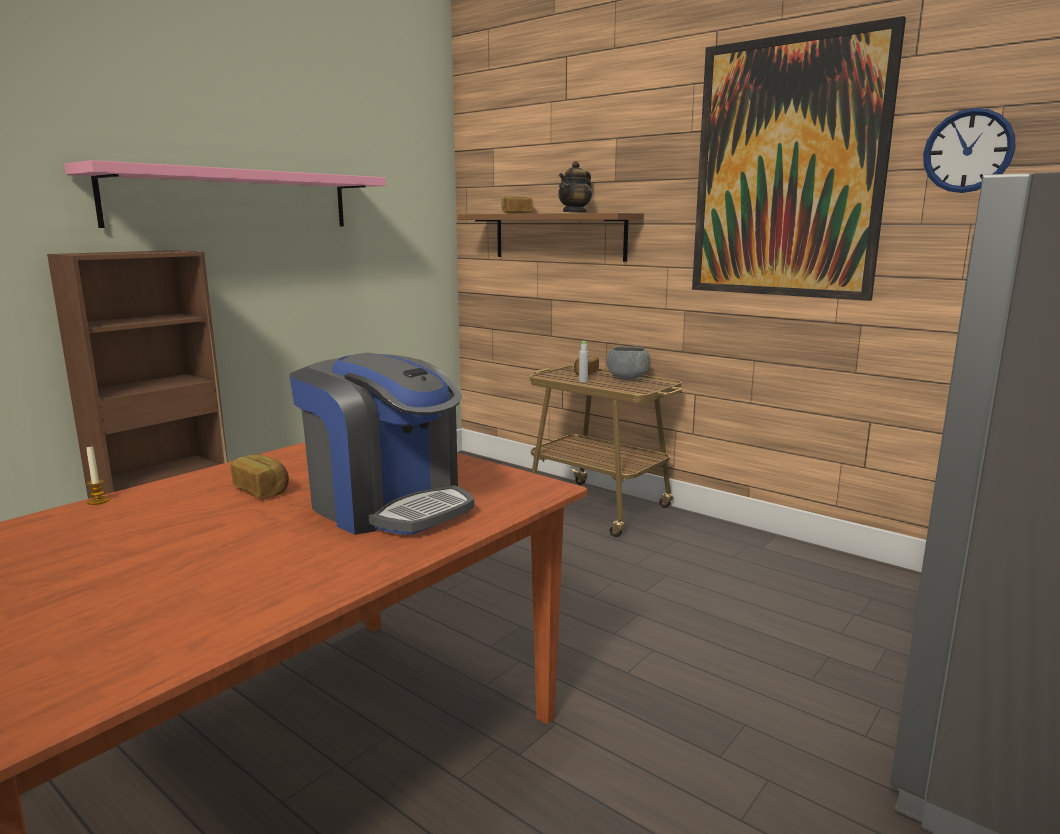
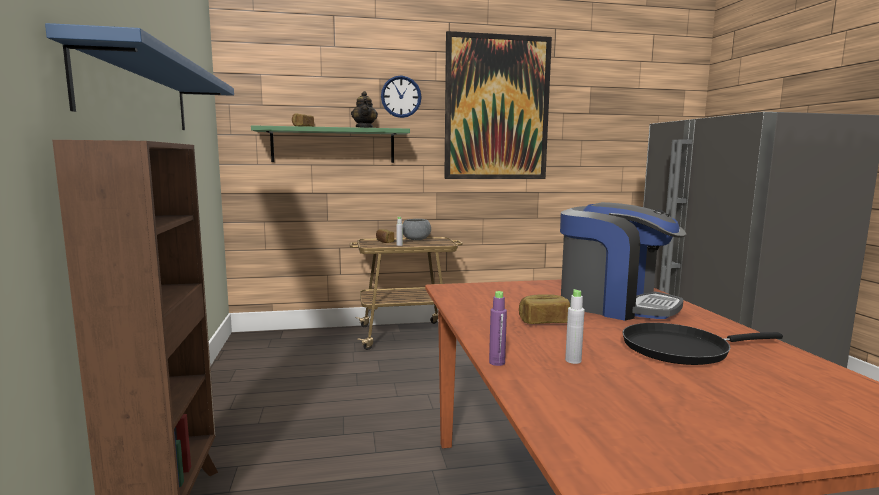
camera: 50 degrees left, 5 degrees down
(98, 501) = (497, 362): candle -> purple bottle
(125, 524) = (573, 360): none -> grey bottle
(210, 561) = (681, 349): none -> black frying pan
(234, 200) = (139, 94): pink shelf -> blue shelf
(387, 505) = (614, 305): coffee machine -> coffee machine turned 45 degrees clockwise
(558, 236) = (333, 145): brown shelf -> green shelf
(968, 151) = (580, 105): wall clock -> wall clock (401, 96)

